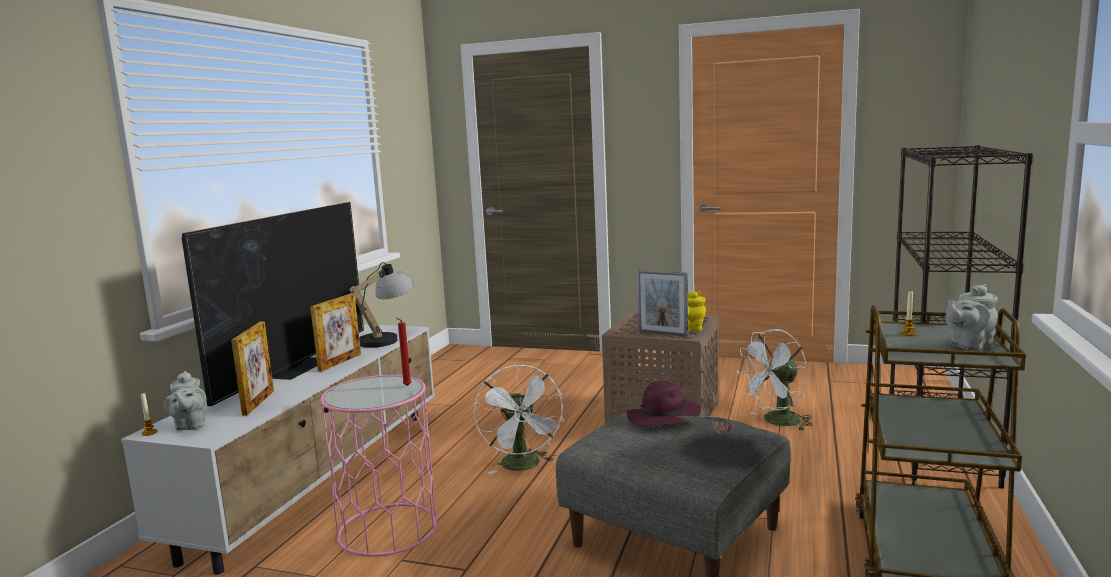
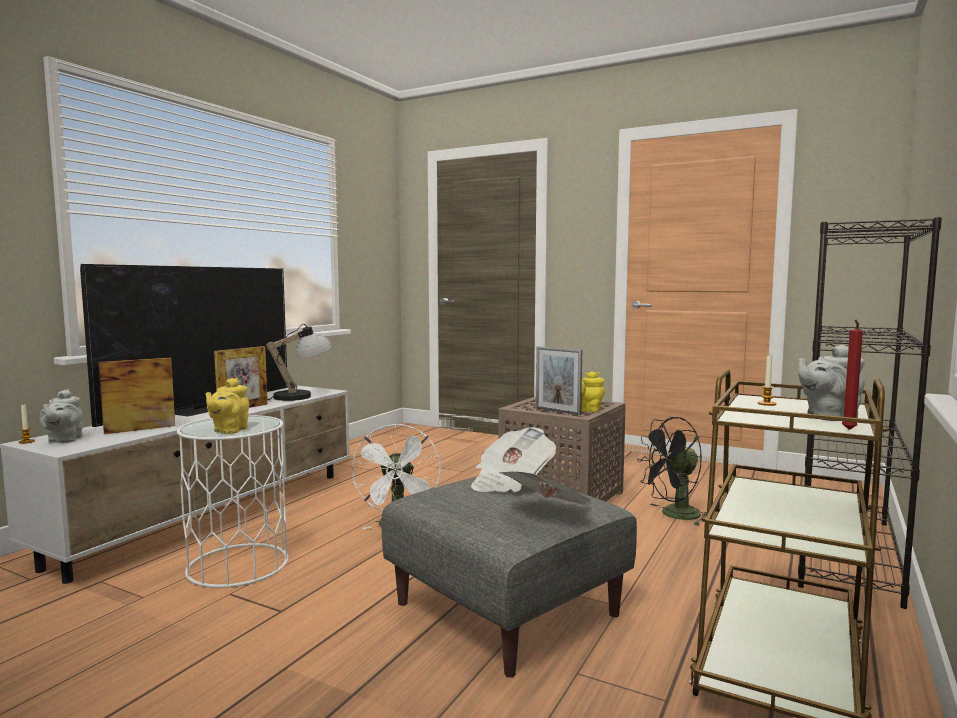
camera: 10 degrees right, 5 degrees down
(258, 402) = (140, 429): picture frame -> picture frame turned 135 degrees counterclockwise
(381, 398) = (229, 431): none -> yellow teapot
(387, 529) = (238, 565): pink side table -> white side table
(406, 386) = (263, 424): red candle -> red candle (848, 430)
(663, 418) = (510, 482): purple hat -> newspaper
(777, 422) = (674, 515): white fan -> black fan

